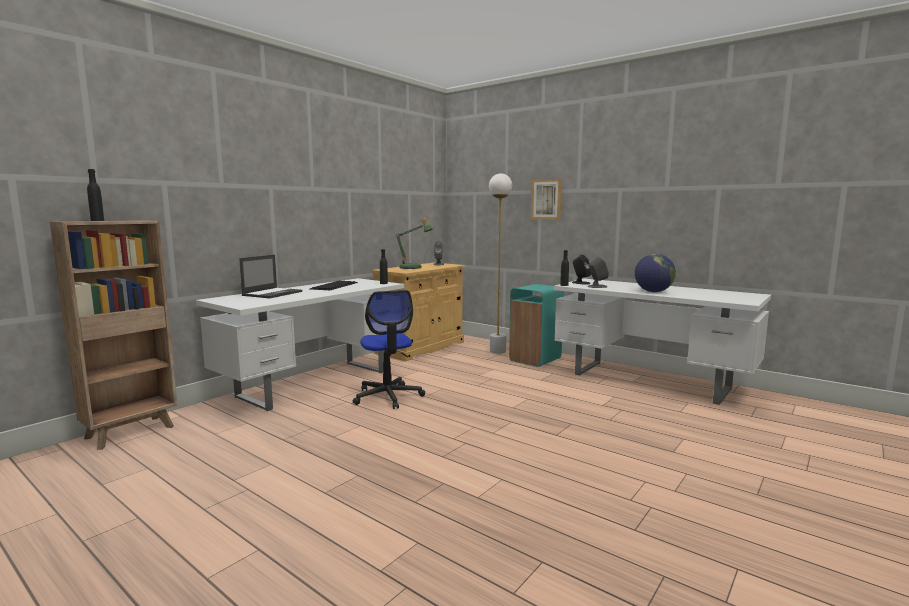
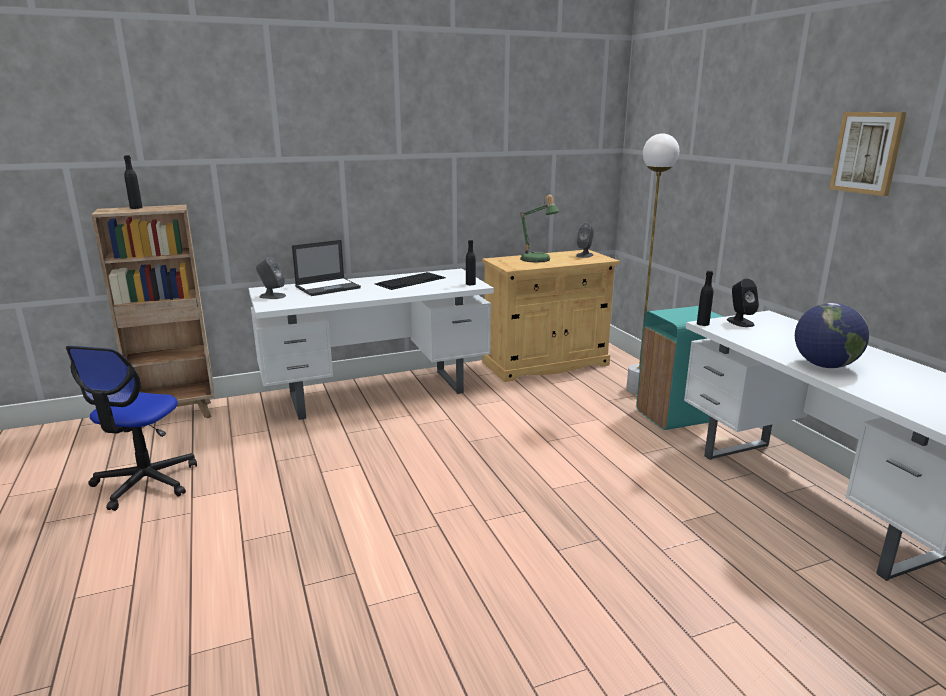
camera: 30 degrees right, 10 degrees up
(388, 396) = (429, 431): office chair -> office chair (145, 483)
(546, 199) = (738, 175): picture -> picture (867, 152)
(597, 286) = (750, 336): grey speaker -> grey speaker (272, 296)

